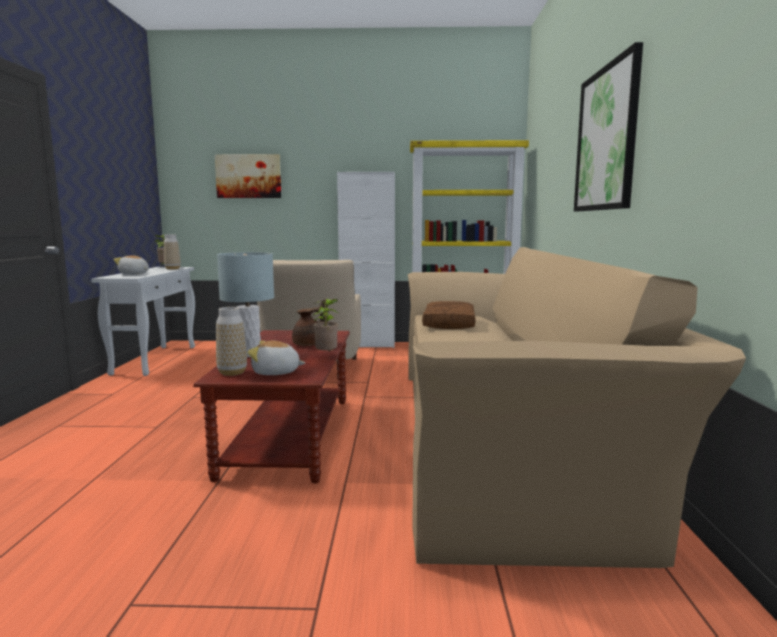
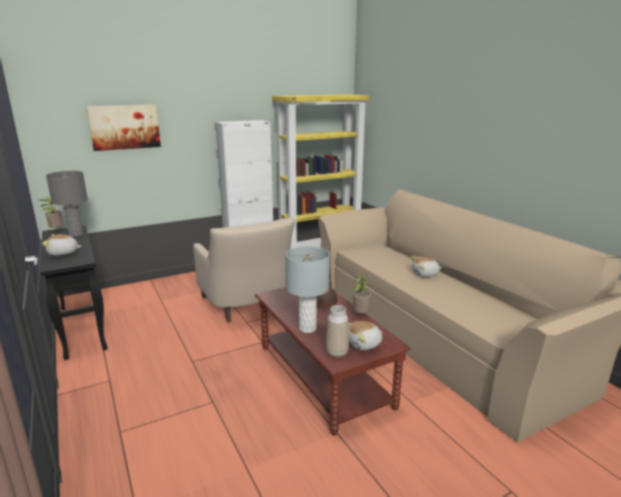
camera: 30 degrees left, 10 degrees up
(155, 359) = (82, 327): white console table -> black console table
(172, 269) = (76, 234): vase -> grey table lamp
(450, 324) = (382, 260): brown pillow -> none
(476, 337) = (425, 274): none -> plush toy
(606, 139) = (489, 131): picture -> none

